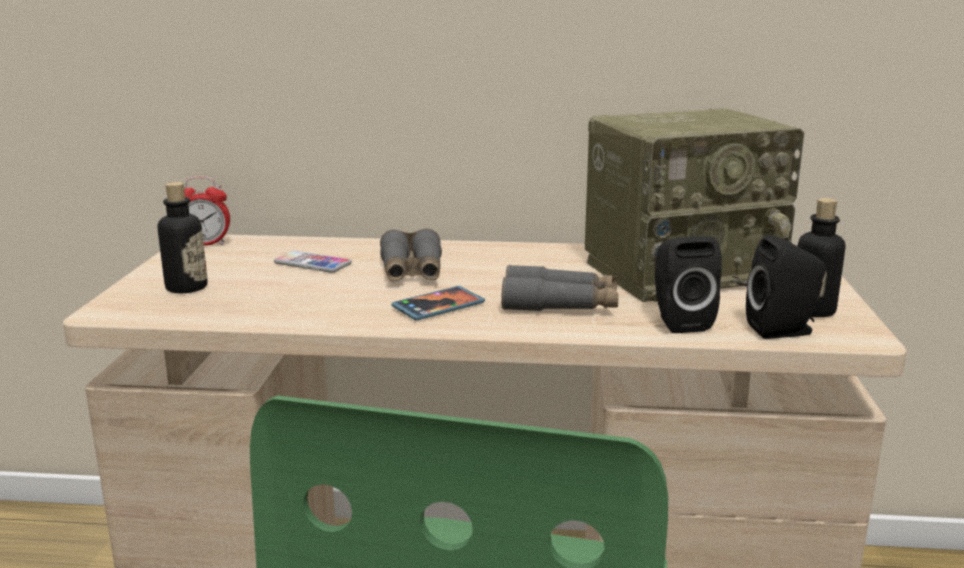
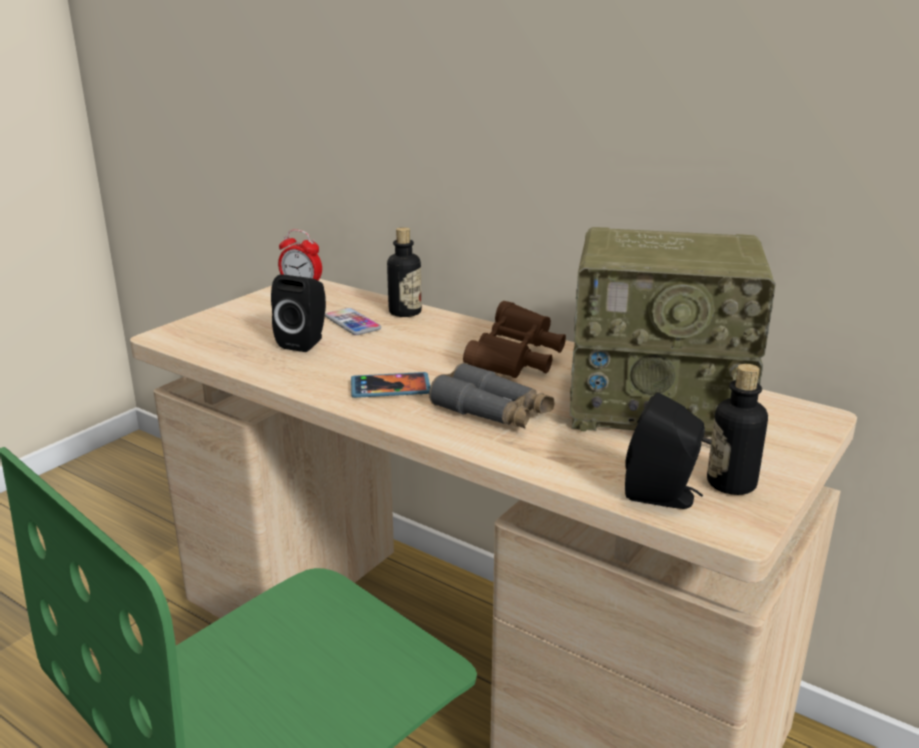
camera: 30 degrees right, 5 degrees up
(186, 287) = (238, 326): bottle -> bottle (405, 312)
(412, 271) = (417, 348): grey binoculars -> none
(519, 264) = (516, 361): none -> brown binoculars
(679, 321) = (574, 458): black speaker -> black speaker (305, 342)

